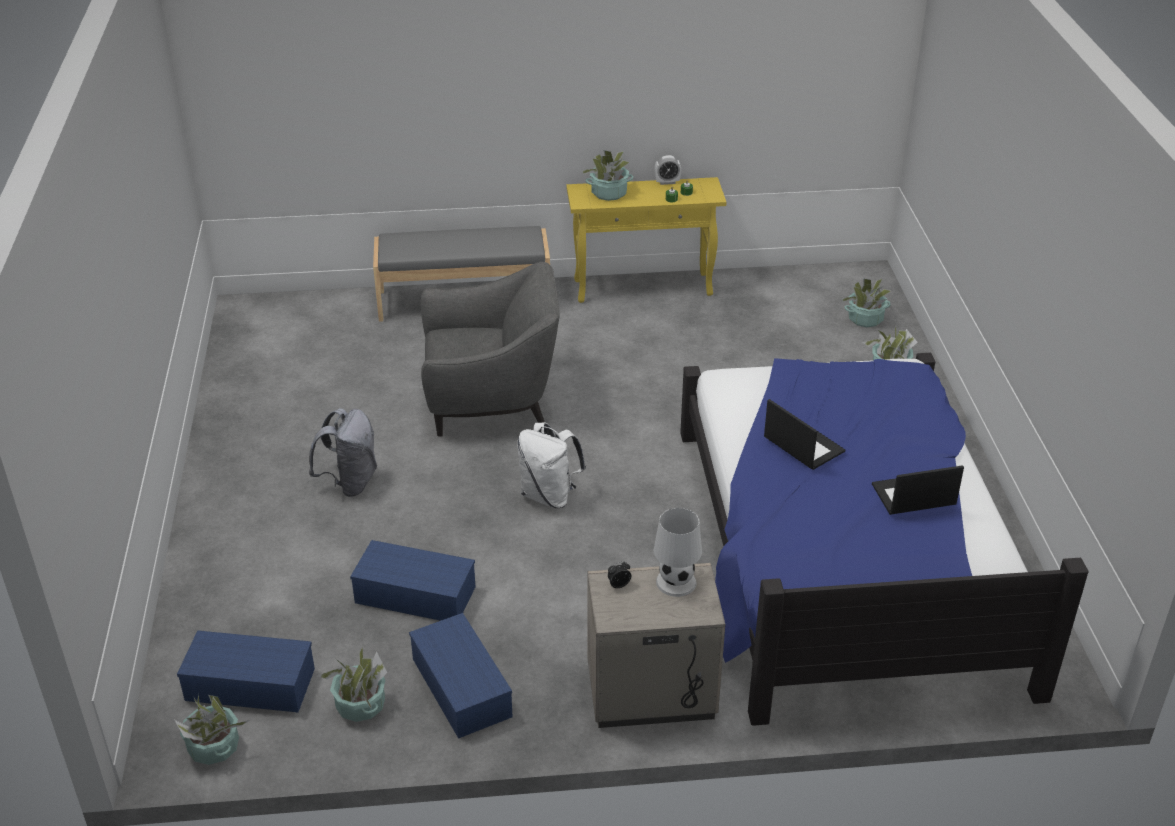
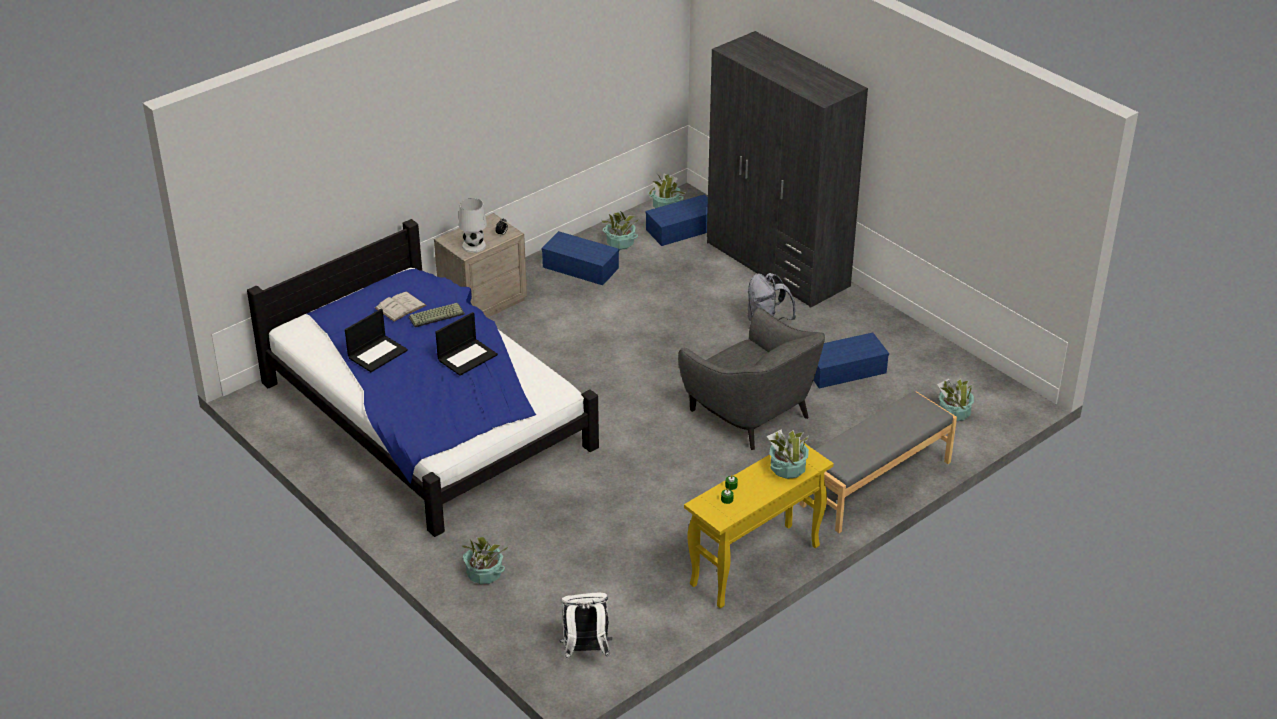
camera: 145 degrees right, 0 degrees up
(219, 560) = (777, 264): none -> grey wardrobe
(413, 595) = (654, 292): blue storage box -> blue storage box (845, 369)
(491, 401) = (751, 413): grey armchair -> grey armchair turned 90 degrees counterclockwise
(549, 495) = (640, 371): white backpack -> white backpack (585, 651)
(667, 182) = (755, 504): alarm clock -> none
(801, 517) = (437, 315): none -> keyboard
(802, 444) = (467, 357): laptop -> laptop turned 60 degrees counterclockwise
(841, 552) = (400, 306): none -> white book
(865, 319) = (539, 622): potted plant -> potted plant (954, 413)

